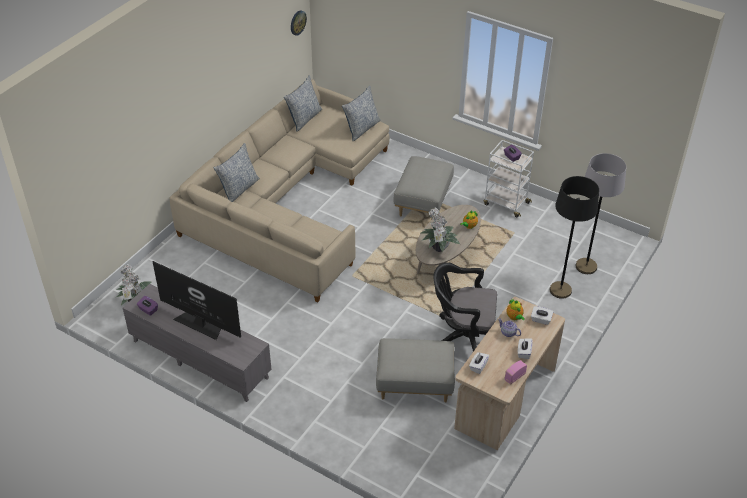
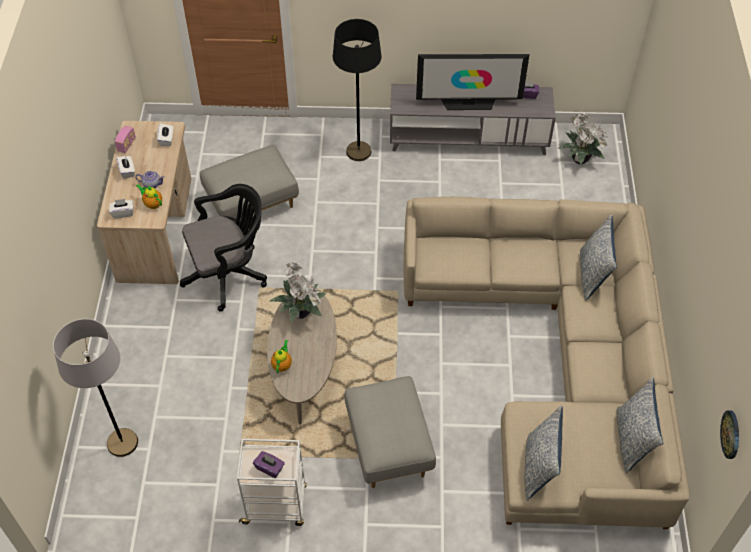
camera: 150 degrees right, 10 degrees up
(560, 290) = (144, 388): black floor lamp -> black floor lamp (358, 152)

